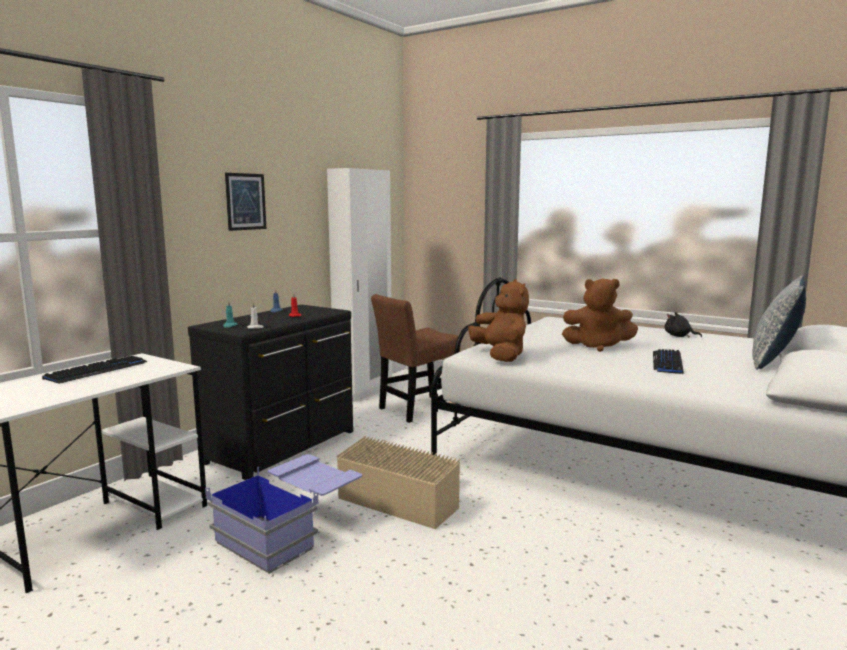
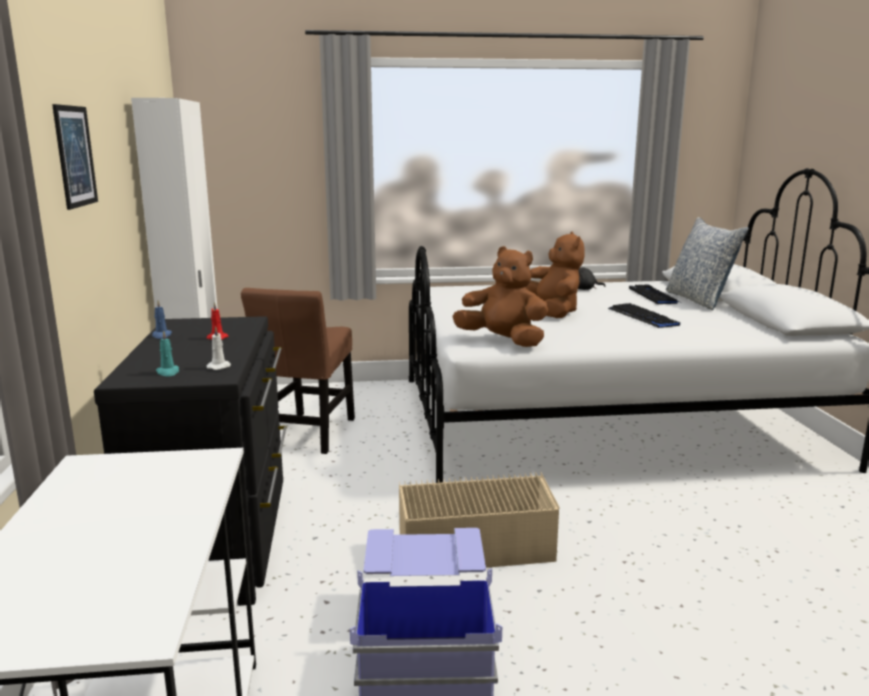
camera: 40 degrees left, 5 degrees up
(97, 371) = (83, 509): keyboard -> keyboard (653, 296)
(597, 346) = (553, 312): brown plush toy -> brown plush toy turned 75 degrees counterclockwise

